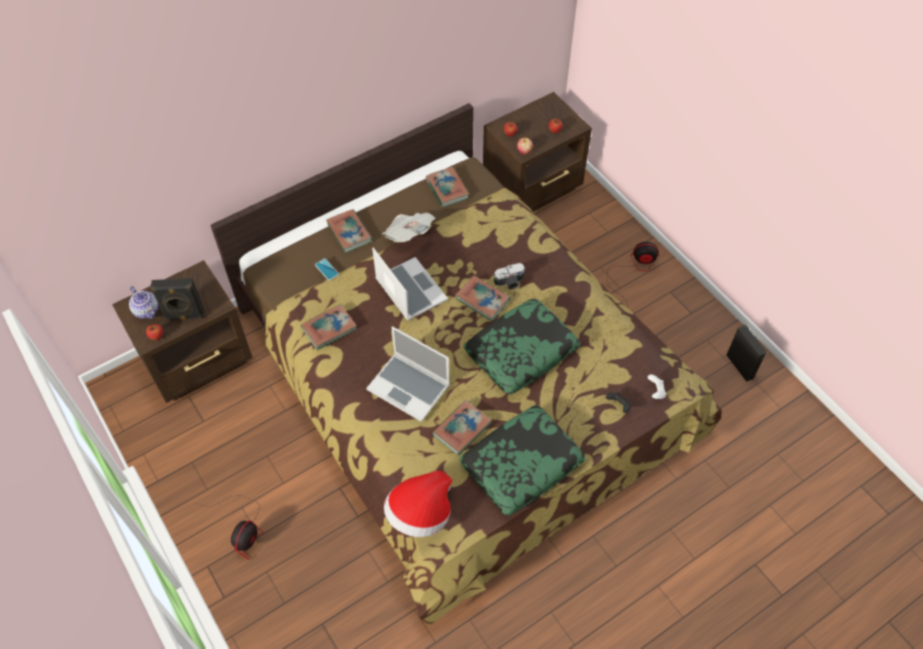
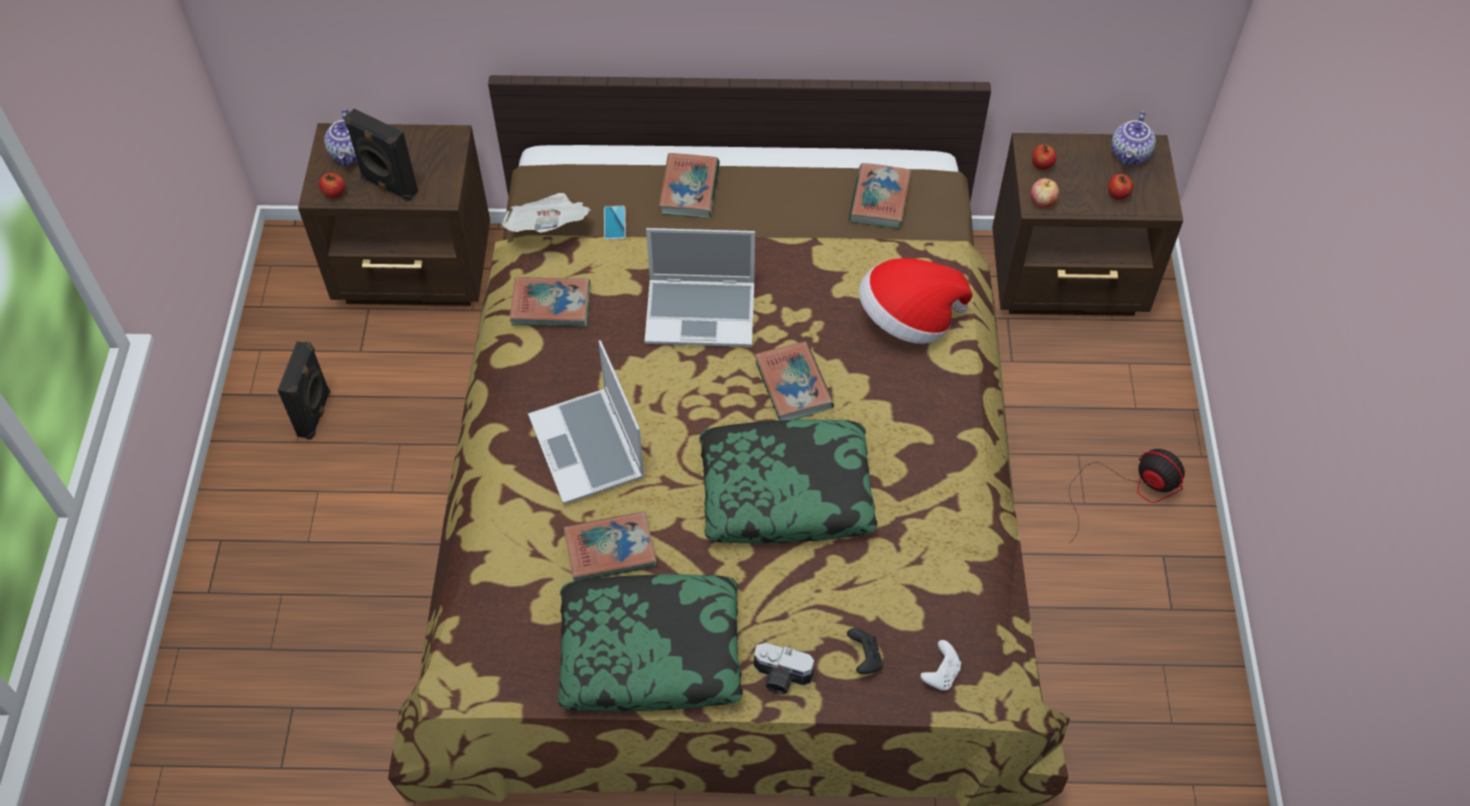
camera: 35 degrees right, 0 degrees up
(243, 529) = (297, 521): fan -> none
(408, 235) = (769, 235): newspaper -> newspaper (549, 229)
(409, 290) = (702, 313): laptop -> laptop turned 90 degrees clockwise
(420, 513) = (459, 629): hat -> hat (908, 320)
(510, 283) = (854, 383): camera -> camera (780, 678)
(545, 109) = (1130, 155): none -> teapot
(740, 366) = (1187, 740): black speaker -> black speaker (316, 414)

